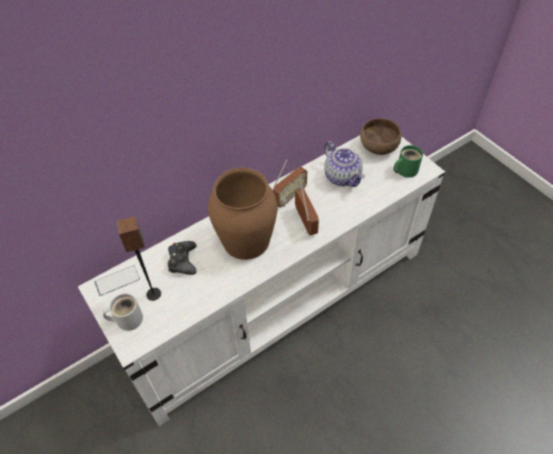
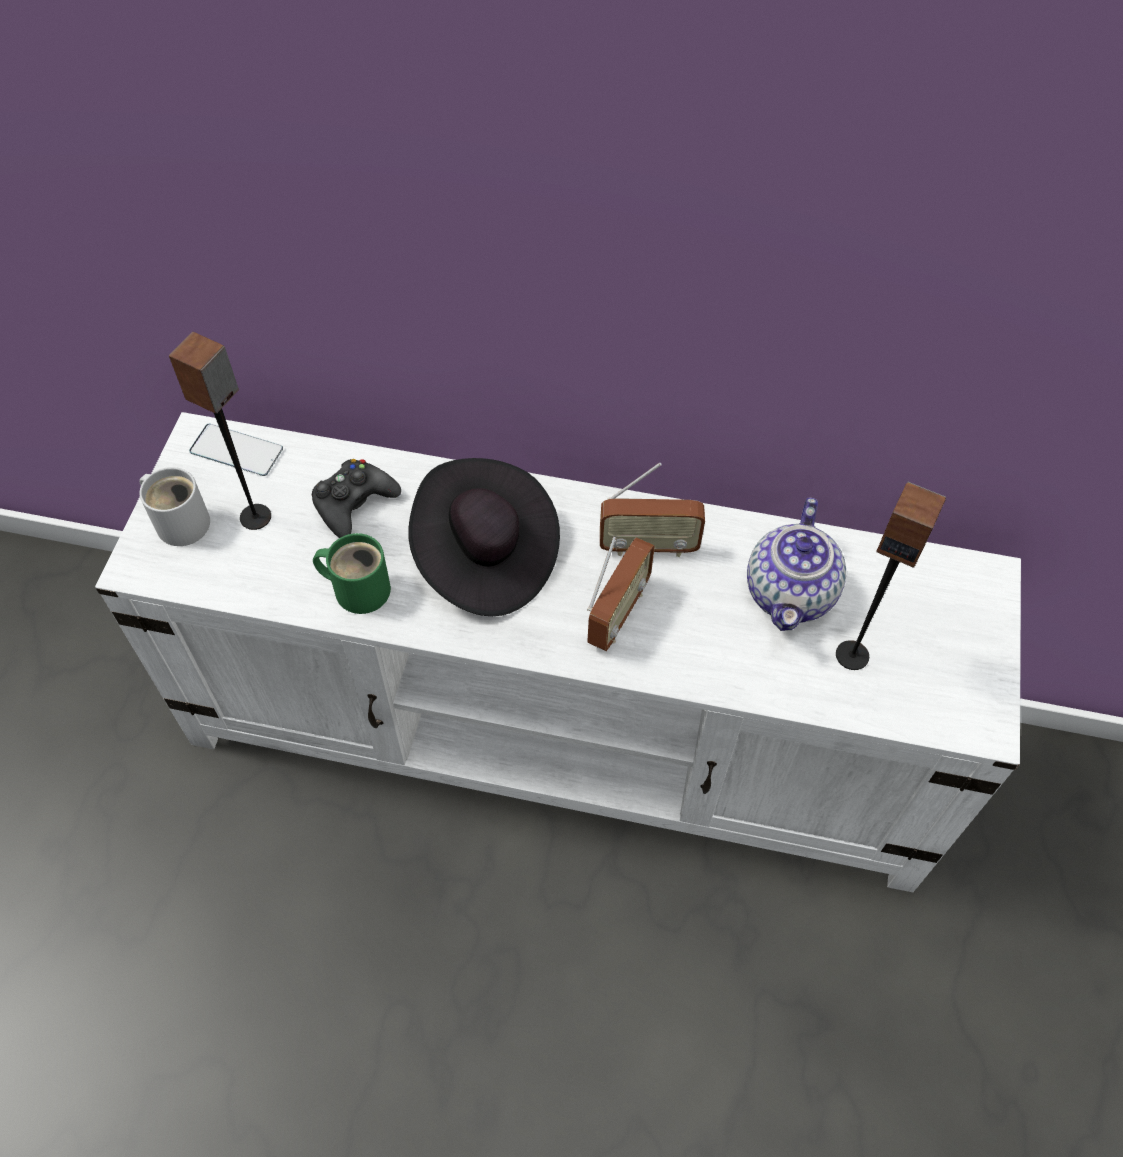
camera: 45 degrees right, 5 degrees up
(246, 240) = (484, 557): brown vase -> black hat
(377, 147) = (938, 596): brown bowl -> none
(377, 179) = (852, 655): none -> speaker
(405, 170) = (934, 687): green mug -> green mug (358, 587)

